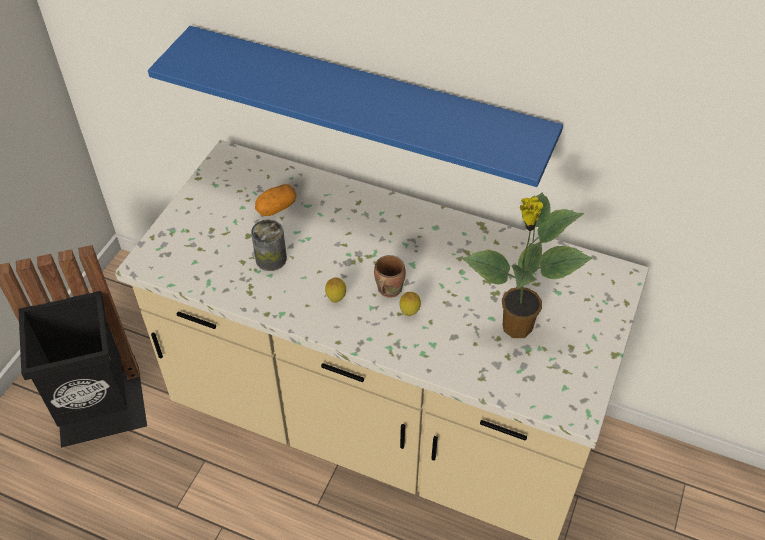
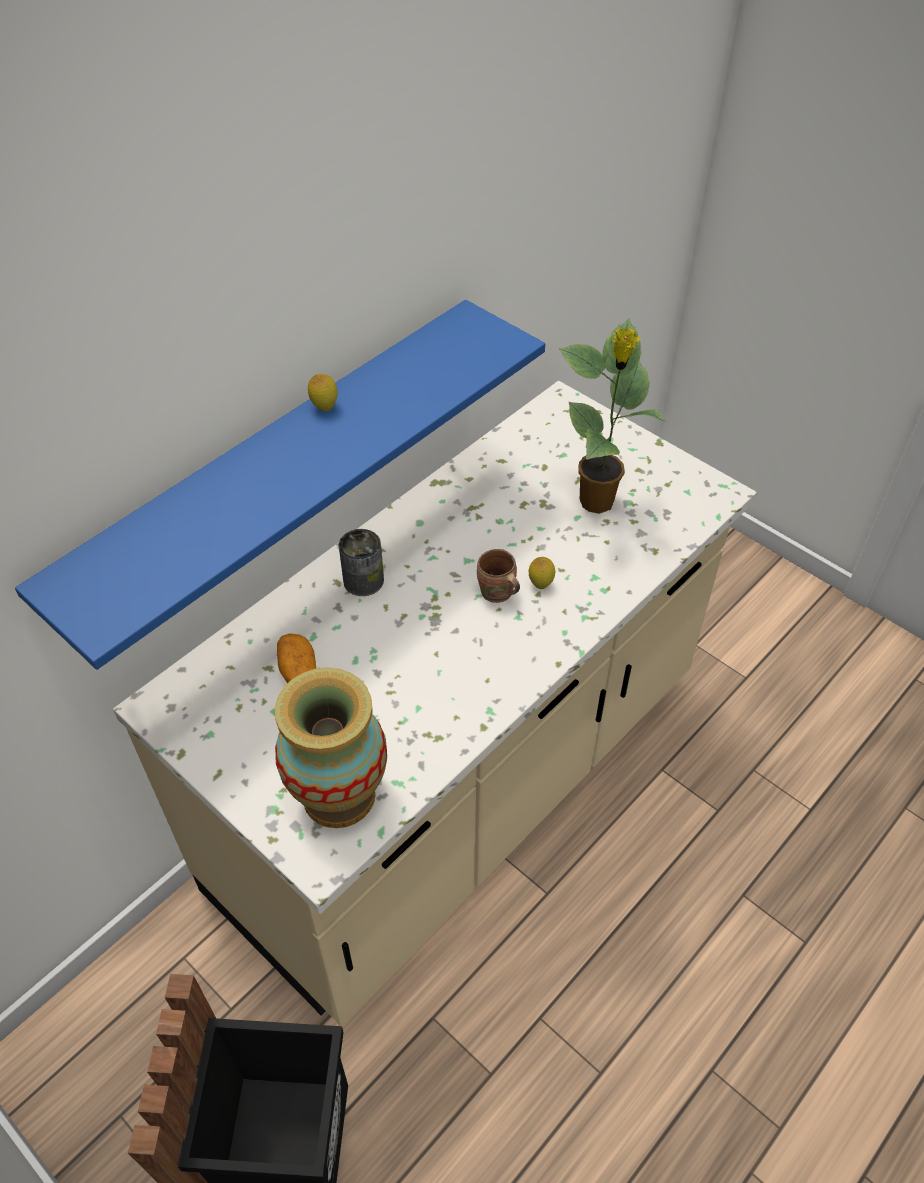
camera: 70 degrees left, 0 degrees up
(190, 257) = (339, 795): none -> vase
(271, 259) = (390, 700): can -> can (363, 580)
(336, 298) = (489, 648): lemon -> lemon (324, 407)

